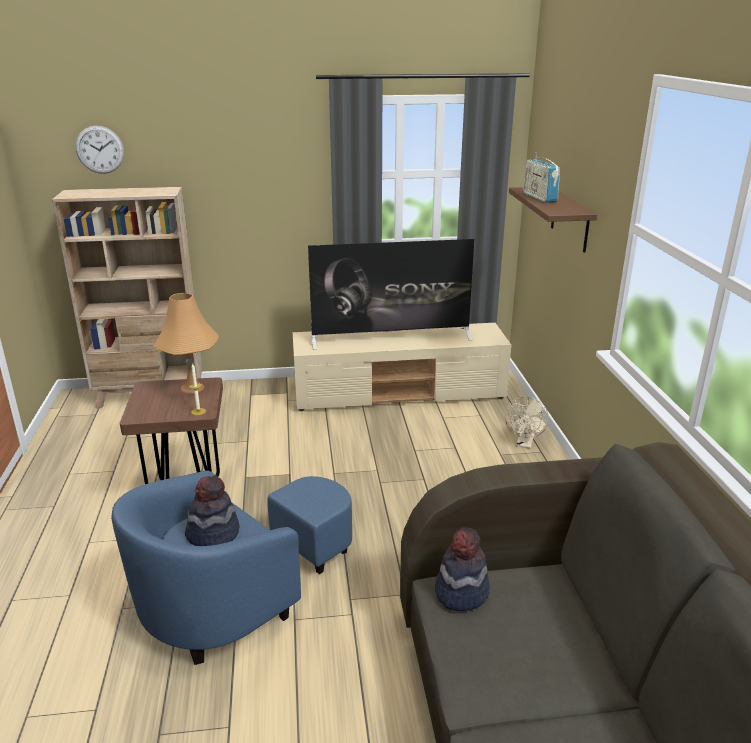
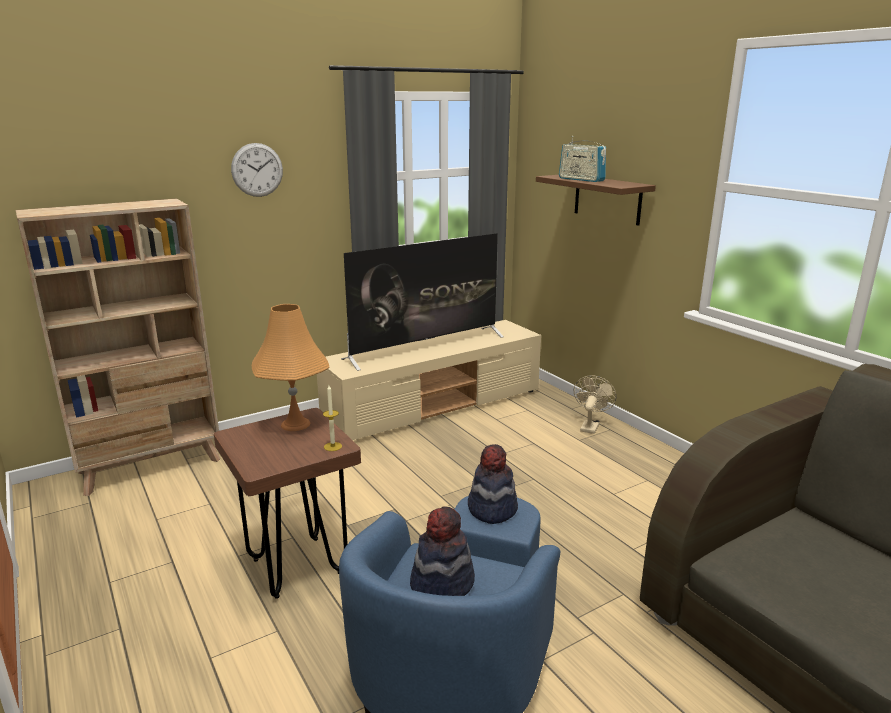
camera: 25 degrees left, 5 degrees down
(100, 149) = (64, 156): wall clock -> wall clock (257, 170)
(461, 592) = (750, 560): hat -> hat (492, 509)
(524, 444) = (590, 426): beige fan -> beige fan turned 150 degrees counterclockwise

